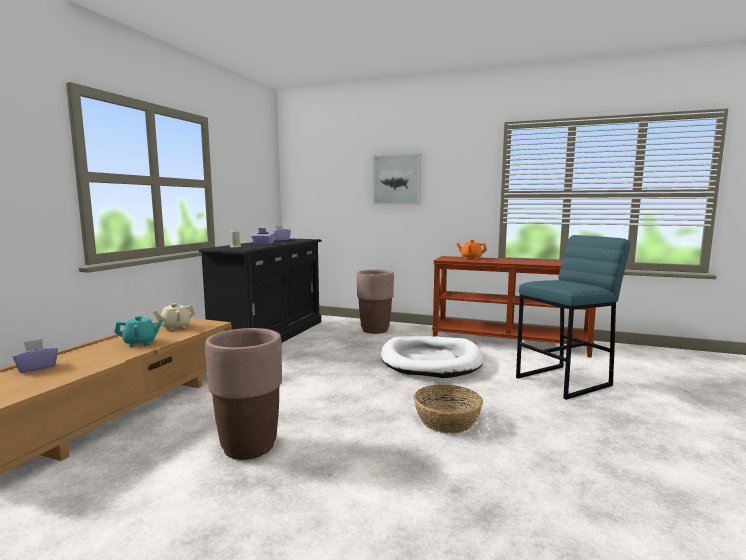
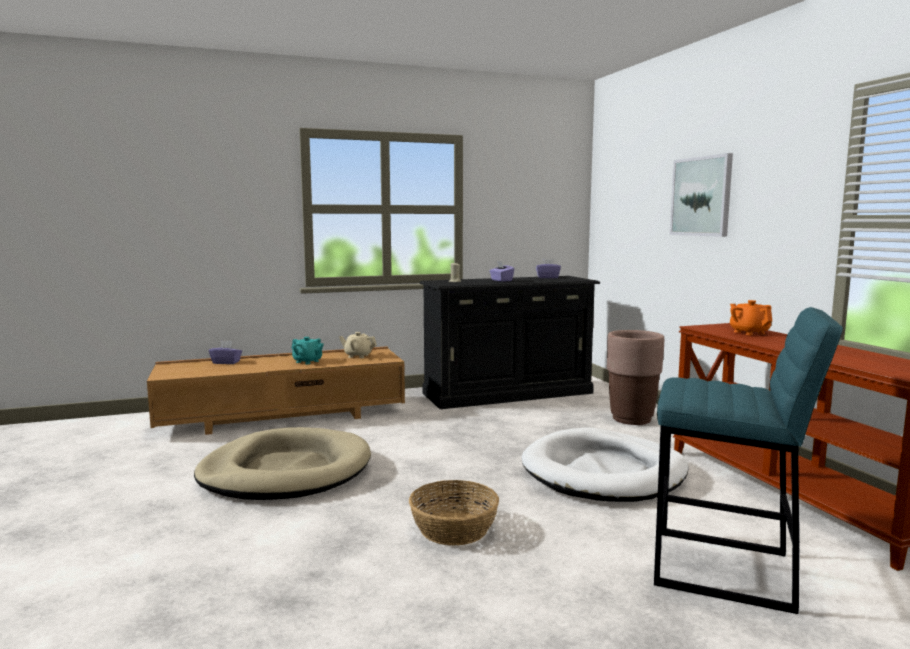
camera: 50 degrees right, 0 degrees up
(248, 447) = (286, 471): brown planter -> beige dog bed

